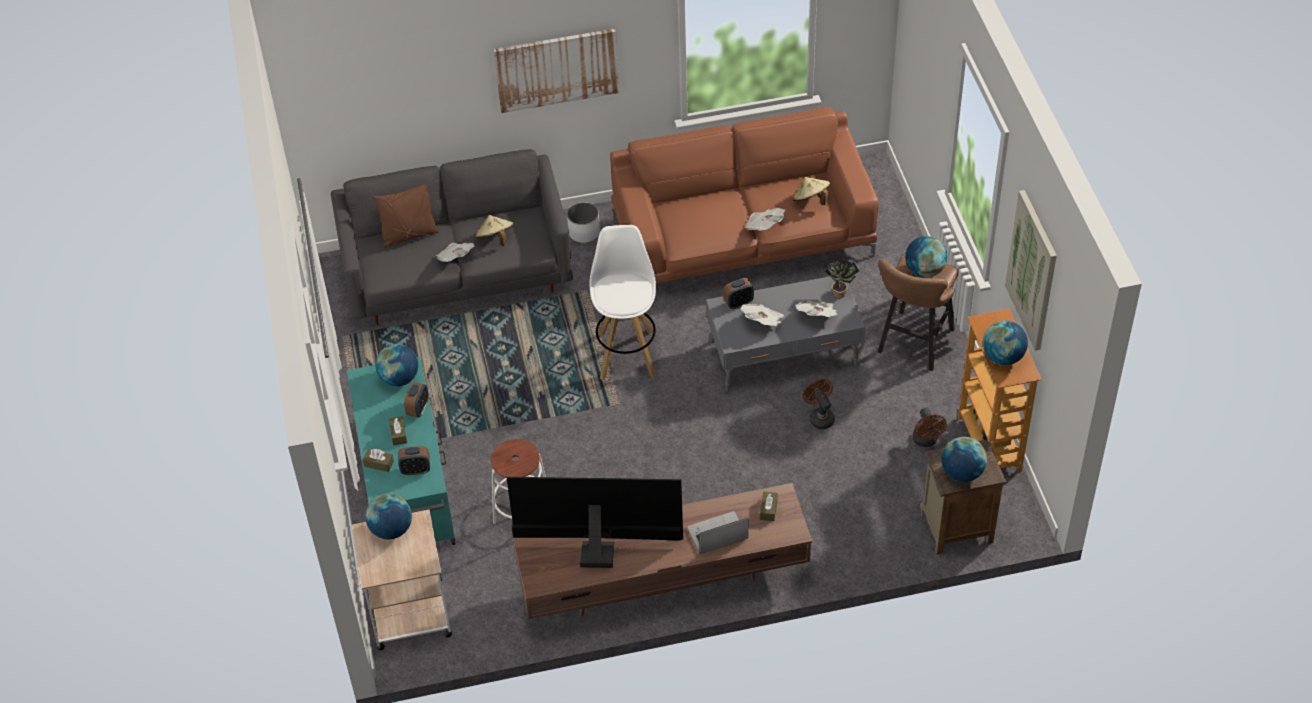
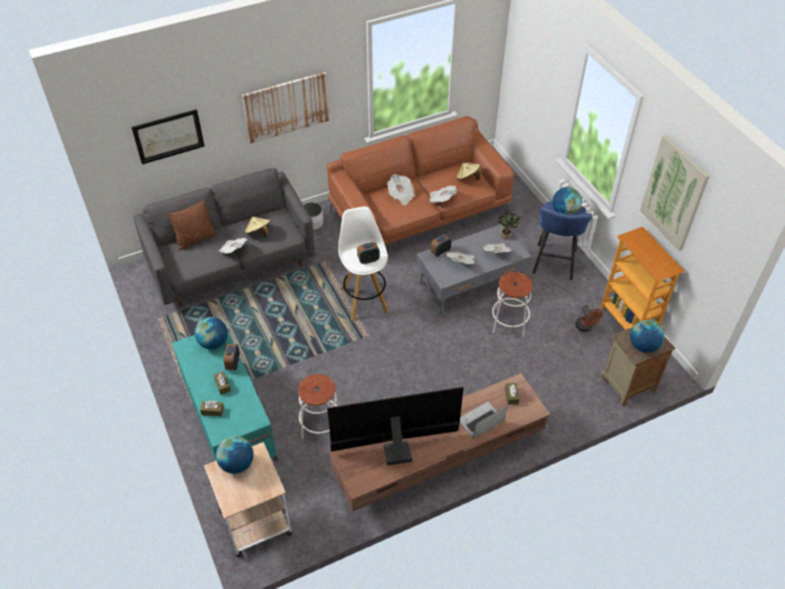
camera: 15 degrees left, 0 degrees up
(389, 93) = (168, 136): none -> picture
(416, 470) = (242, 411): alarm clock -> alarm clock (368, 260)
(707, 212) = (401, 195): none -> newspaper
(819, 416) = (509, 322): brown fan -> white stool
(912, 347) = (553, 266): brown stool -> blue stool
(1003, 357) = (652, 260): globe -> none

